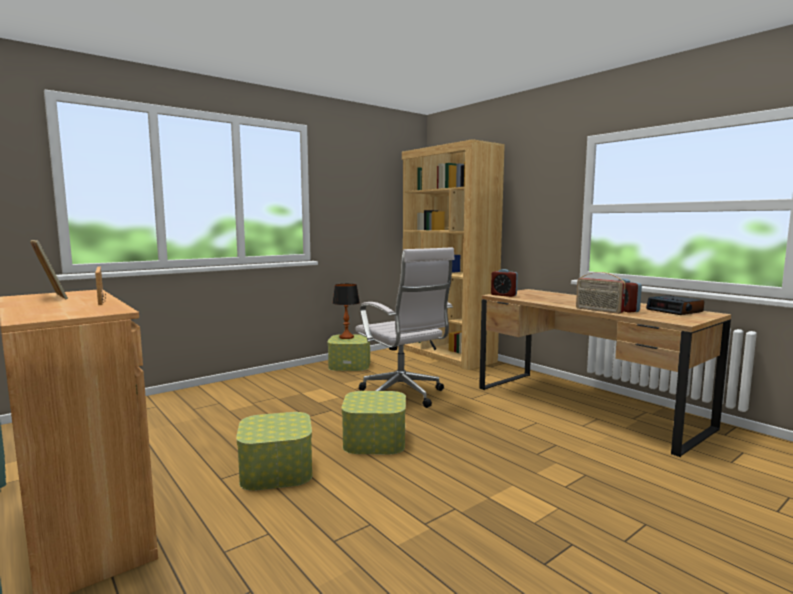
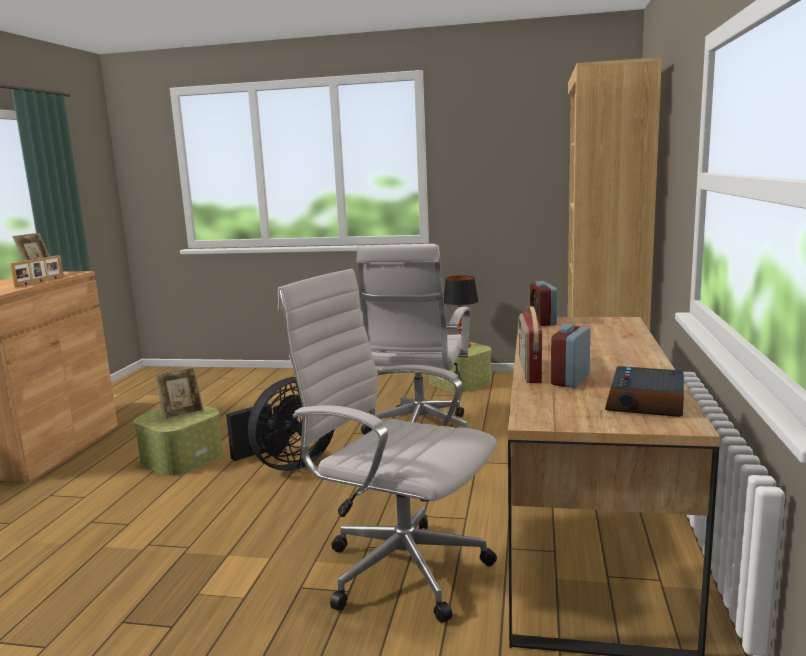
camera: 50 degrees right, 5 degrees up
(276, 423) = (182, 414): none -> picture frame
(374, 440) = (287, 464): storage box -> black fan
(573, 454) = (398, 568): none -> white office chair

